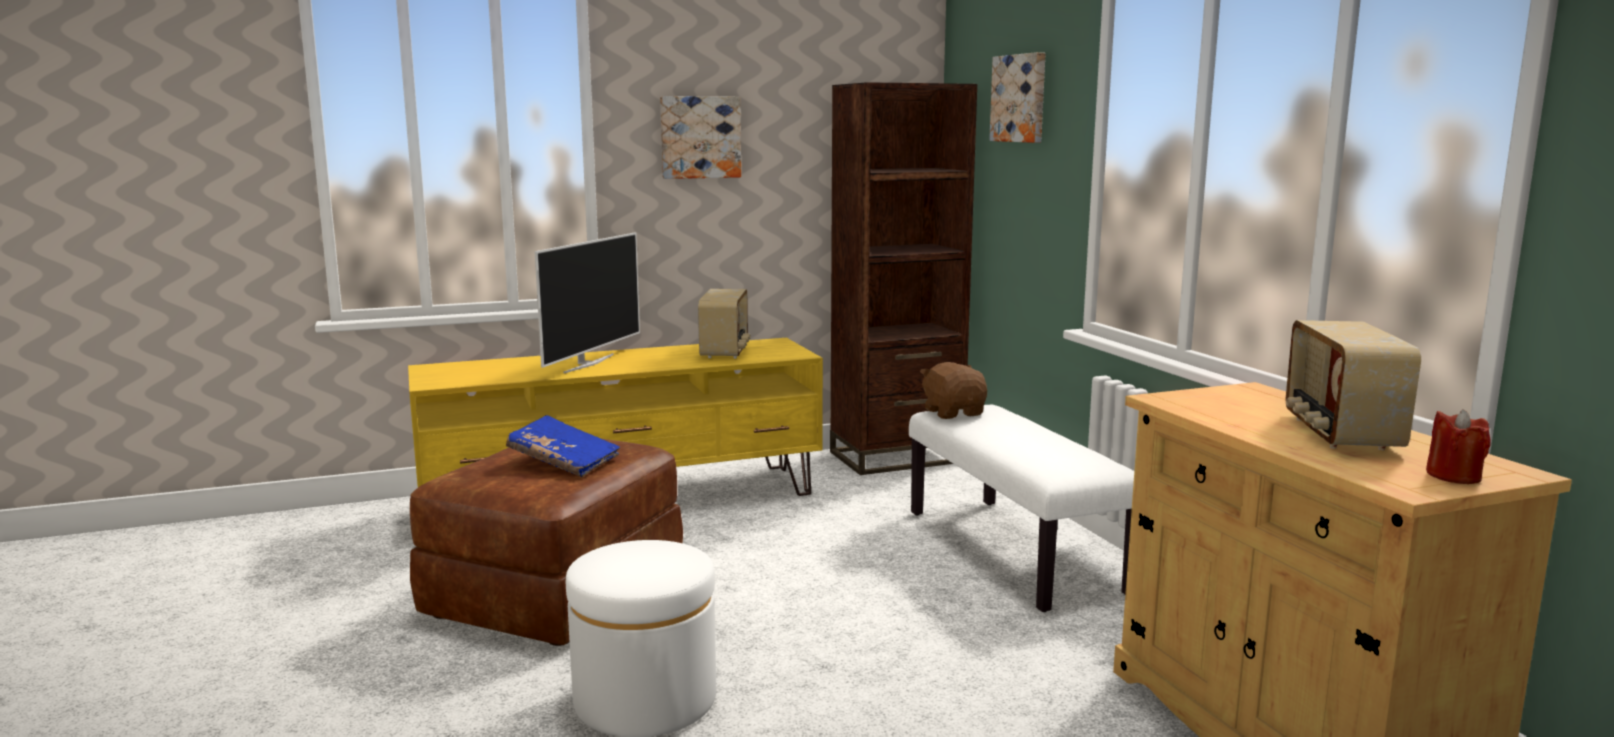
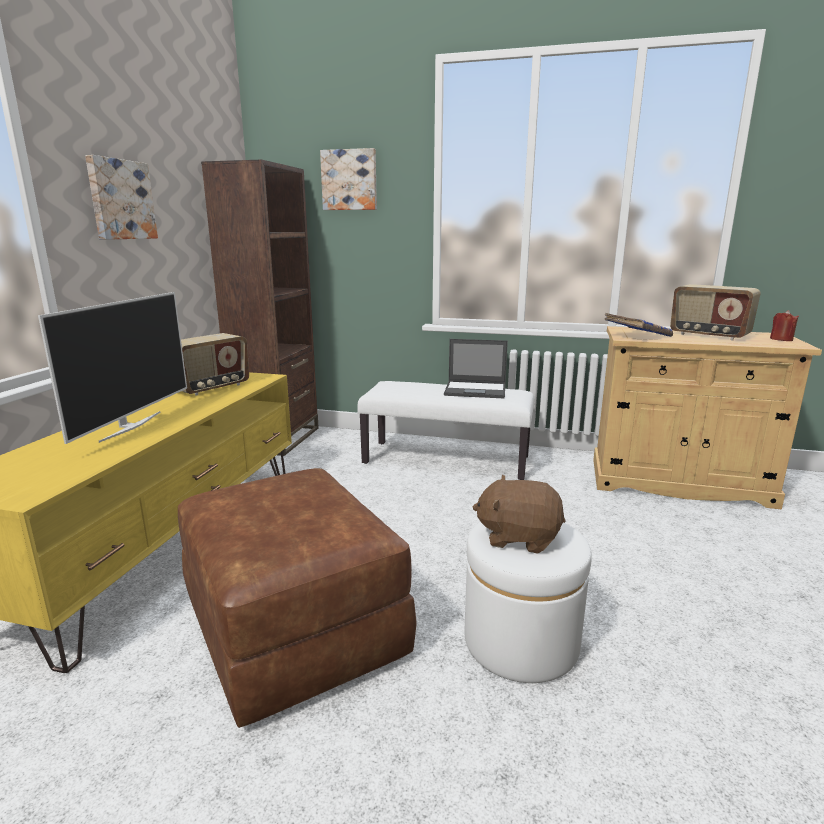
camera: 55 degrees left, 5 degrees up
(564, 462) = (302, 506): blue book -> blue book (637, 336)
(588, 363) = (130, 426): television -> television turned 45 degrees clockwise
(725, 352) = (211, 388): radio -> radio turned 90 degrees clockwise
(954, 412) = (387, 389): brown plush toy -> brown plush toy (518, 537)
(1050, 446) = (476, 390): none -> laptop

